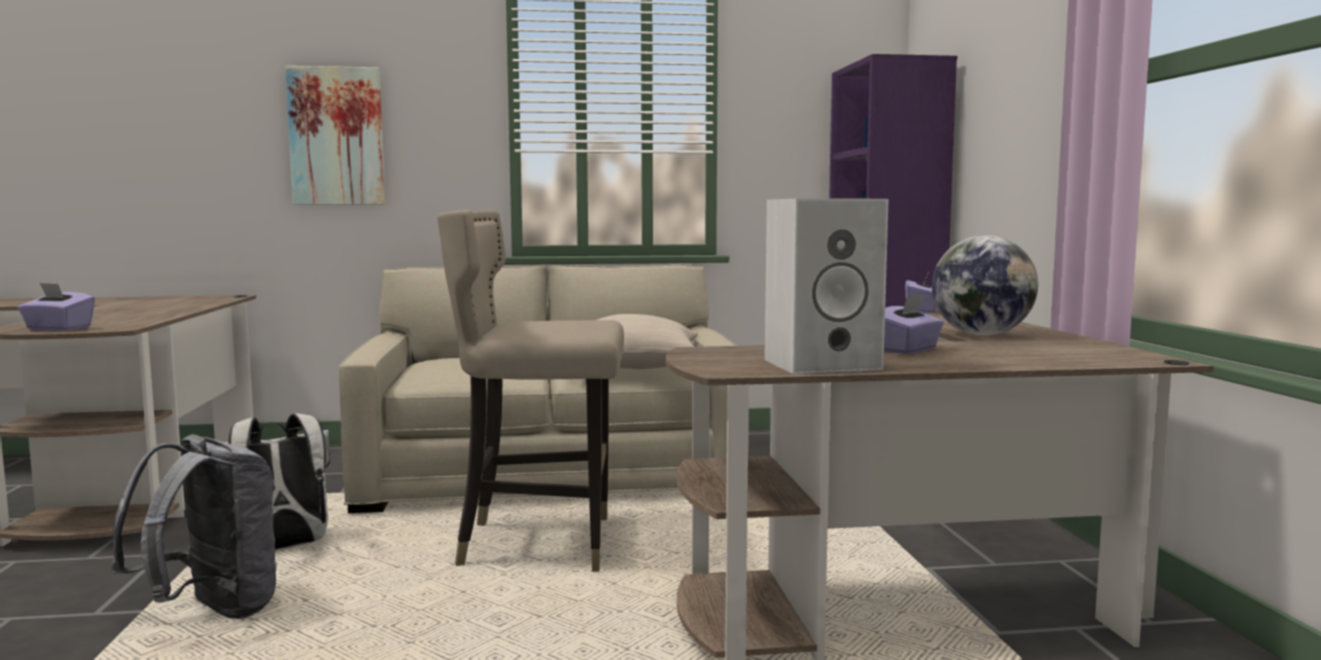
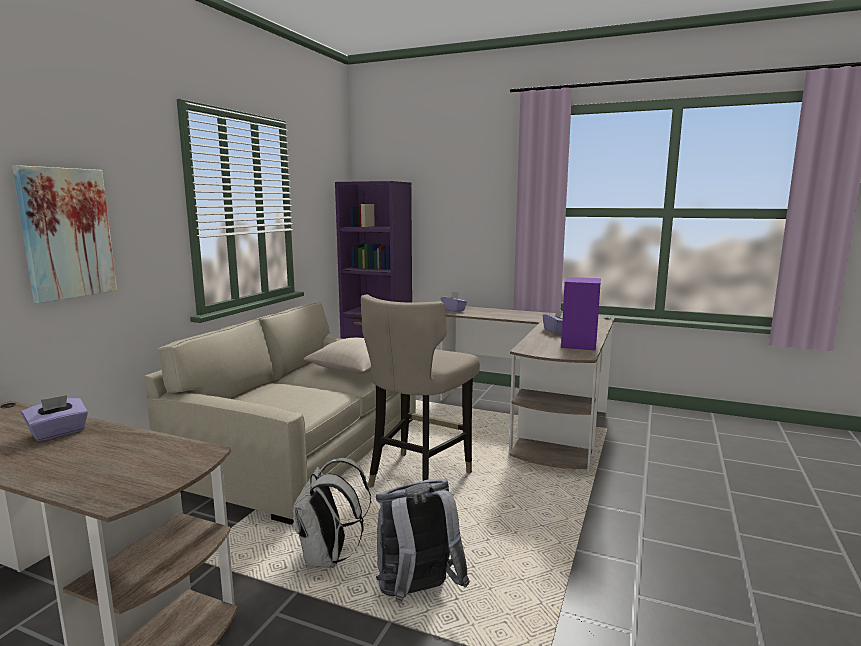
camera: 60 degrees left, 5 degrees up
(58, 328) = (159, 475): purple tissue box -> purple tissue box (58, 433)
(823, 364) = (578, 344): white speaker -> purple speaker
(981, 335) = (529, 318): globe -> none

